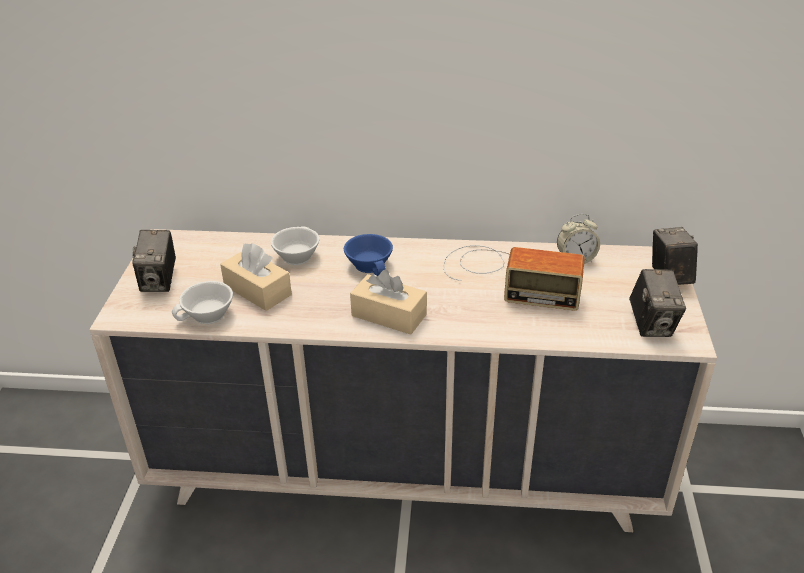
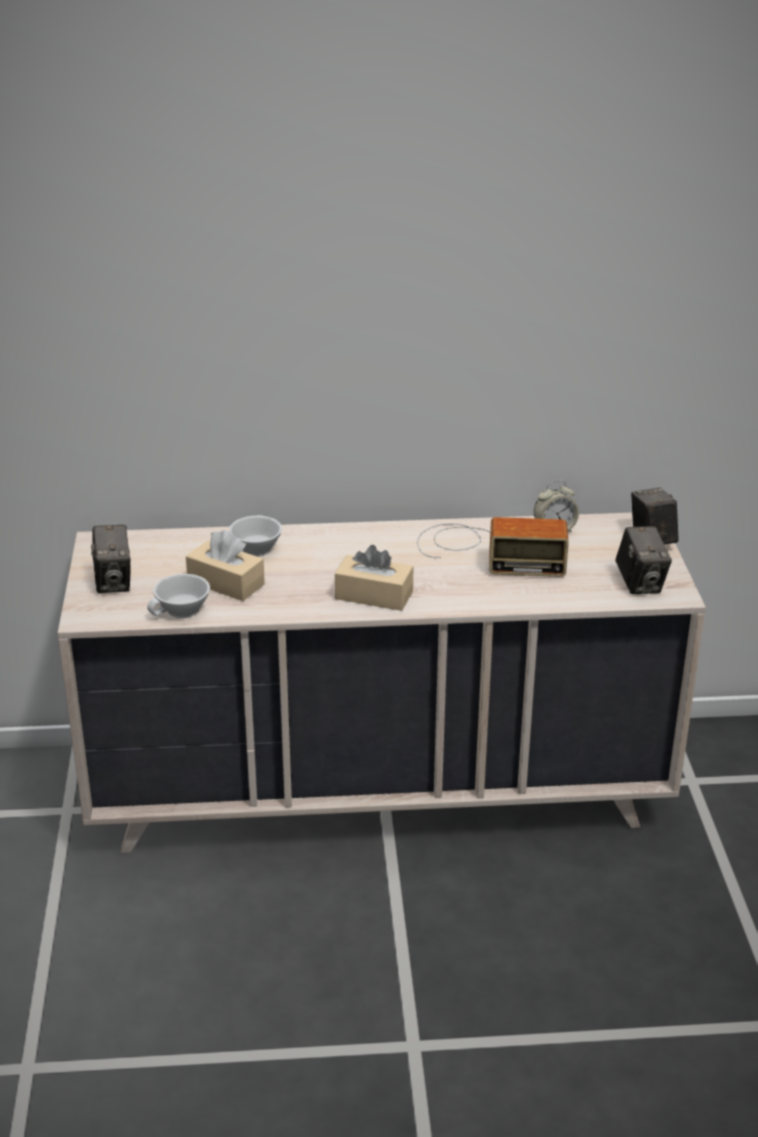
camera: 10 degrees left, 5 degrees down
(371, 265) = (340, 550): blue cup -> none

